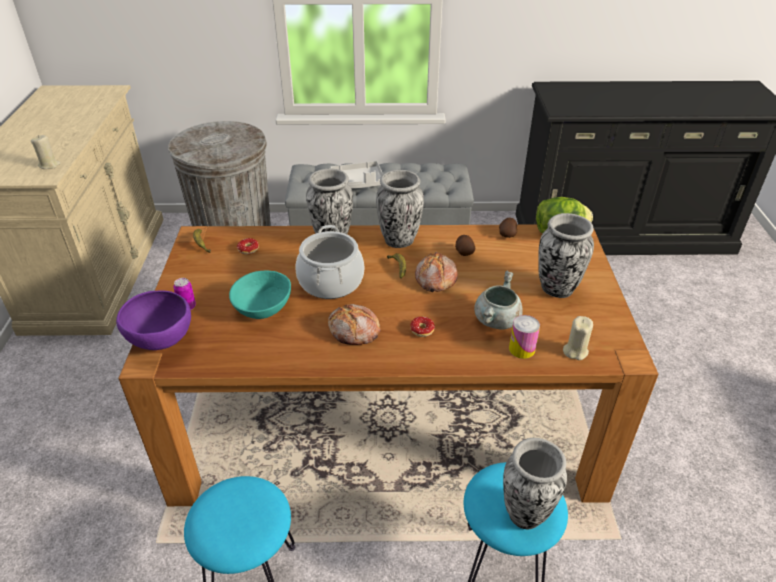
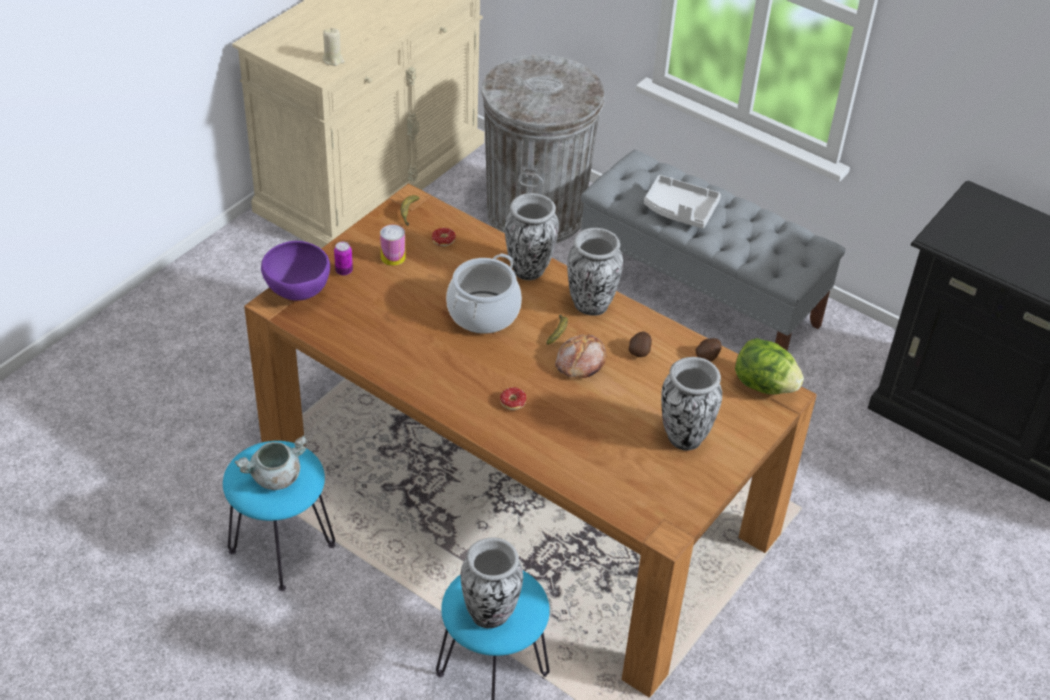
camera: 35 degrees right, 5 degrees up
(263, 308) = (402, 306): turquoise bowl -> none
(354, 331) = (455, 370): bread -> none
(497, 321) = (588, 433): grey cooking pot -> grey cooking pot (275, 478)
(521, 349) = (579, 469): can -> can (393, 257)
(575, 351) = (625, 499): beige candle -> none

